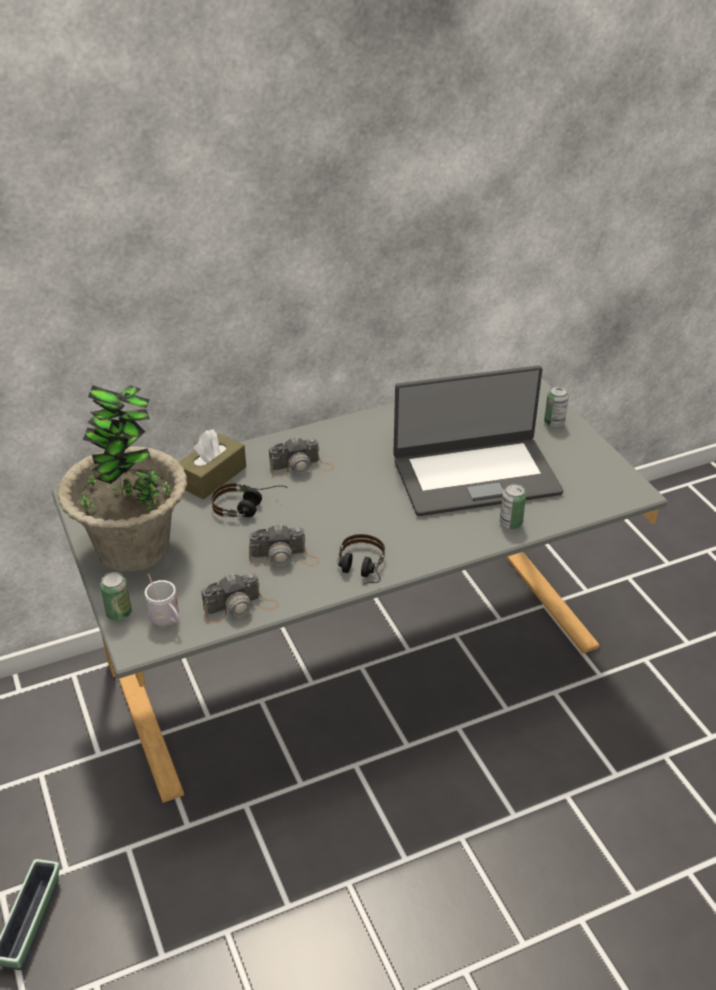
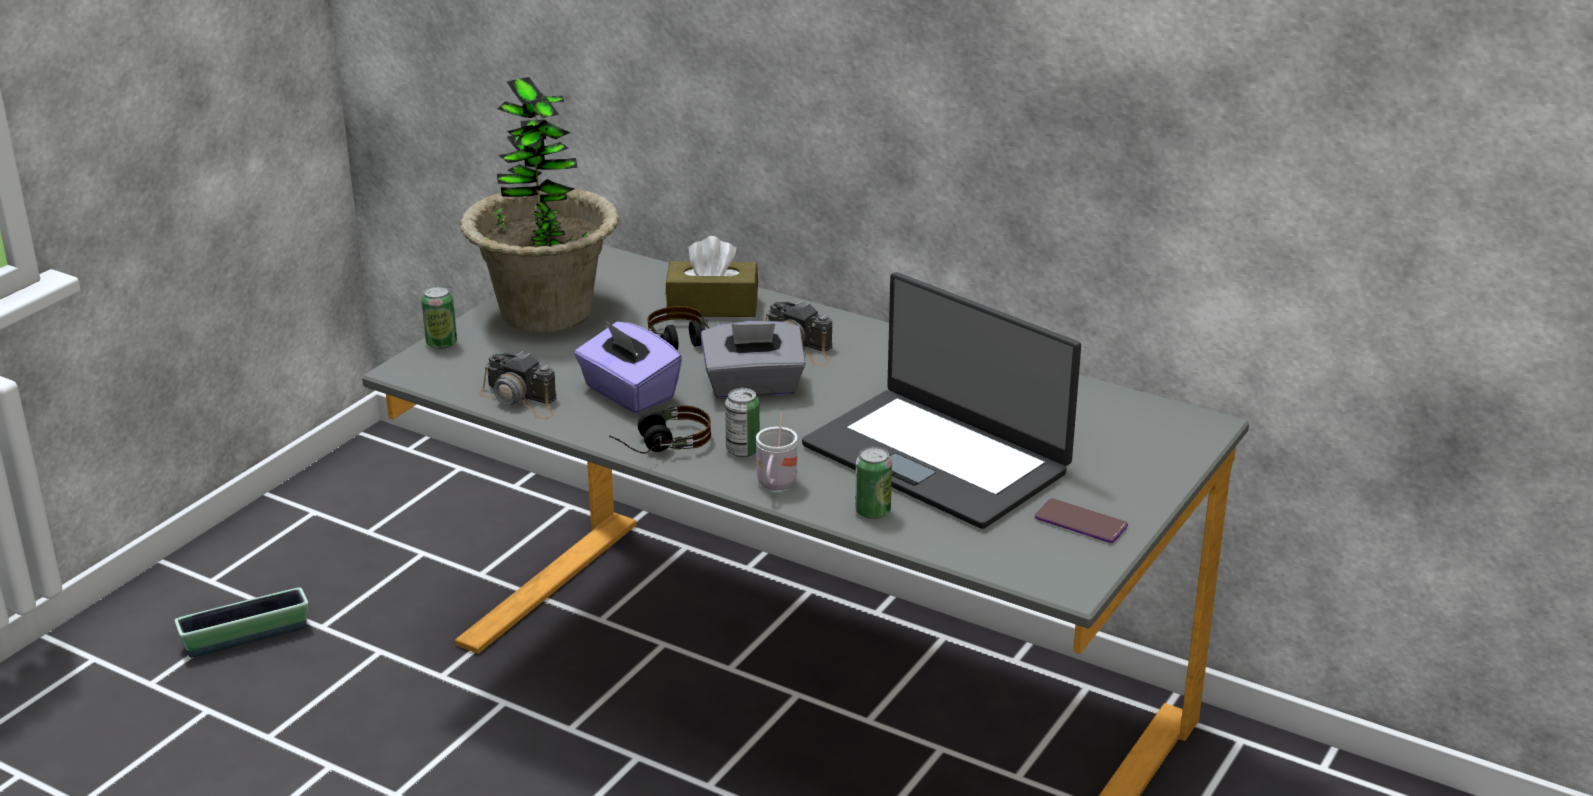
camera: 55 degrees right, 10 degrees down
(167, 621) = (457, 370): white mug -> white mug (775, 486)
(284, 557) = (628, 394): camera -> purple tissue box
(330, 505) = (753, 387): none -> grey tissue box
(554, 423) = (1137, 476): can -> can (742, 450)
(581, 461) = (1080, 522): none -> phone

